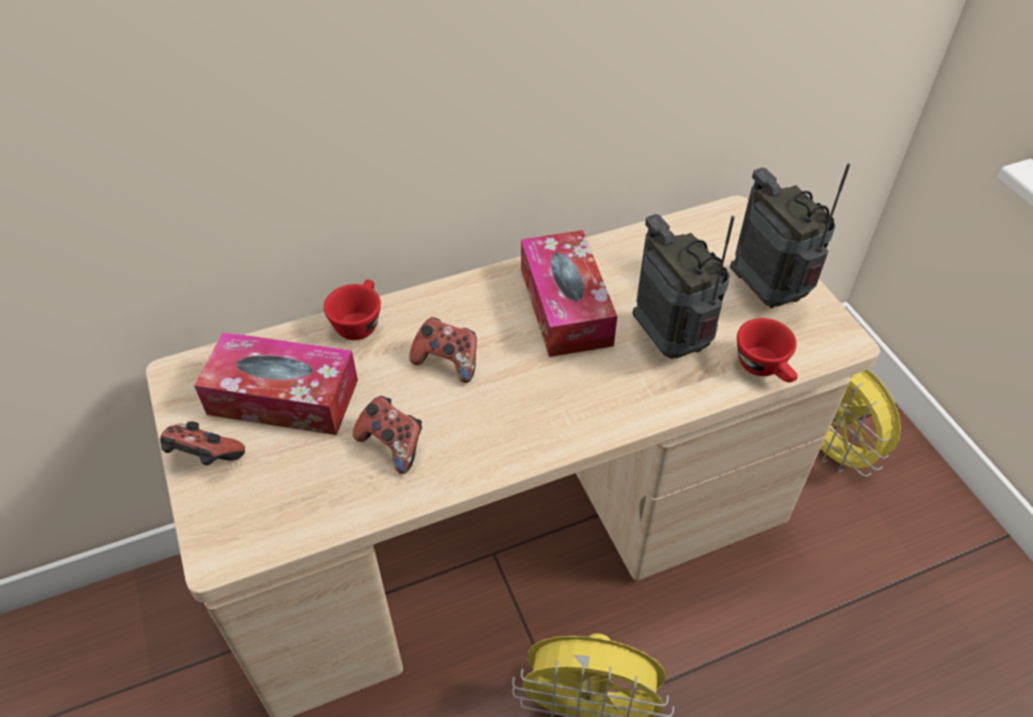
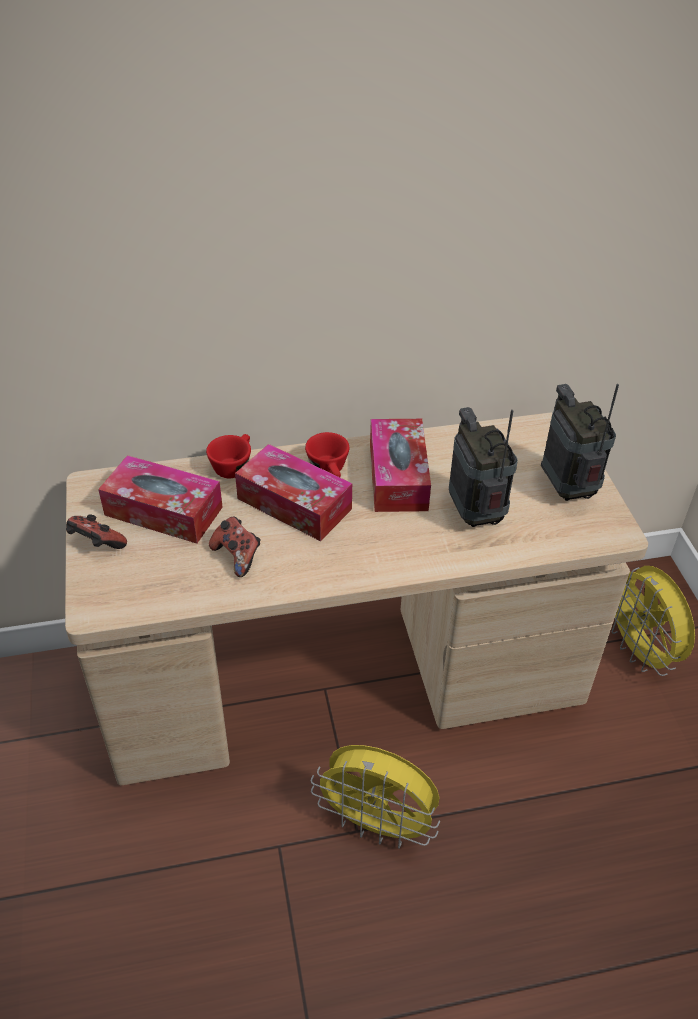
camera: 10 degrees right, 5 degrees down
(447, 361) = (294, 504): game controller -> tissue box
(765, 368) = (547, 545): red cup -> red cup (330, 471)

